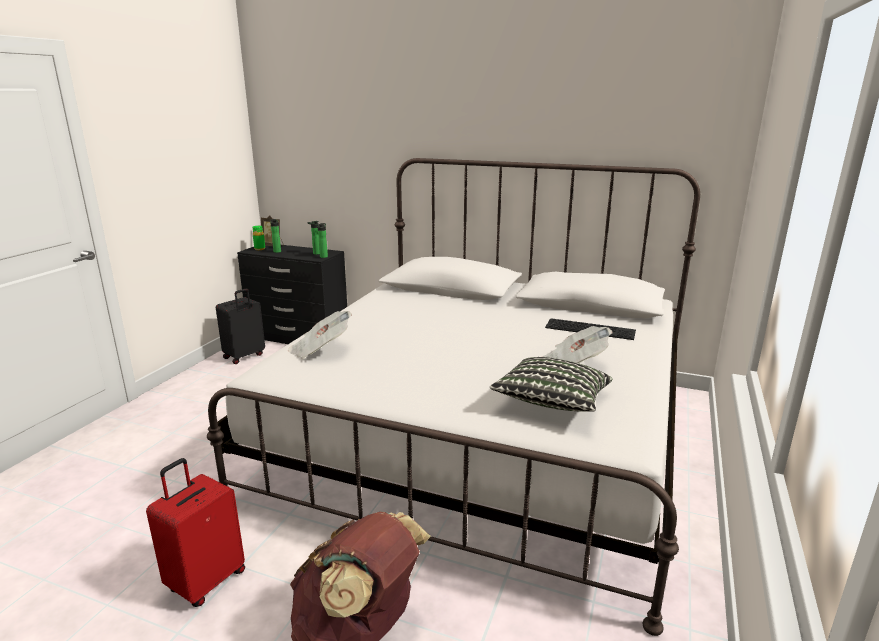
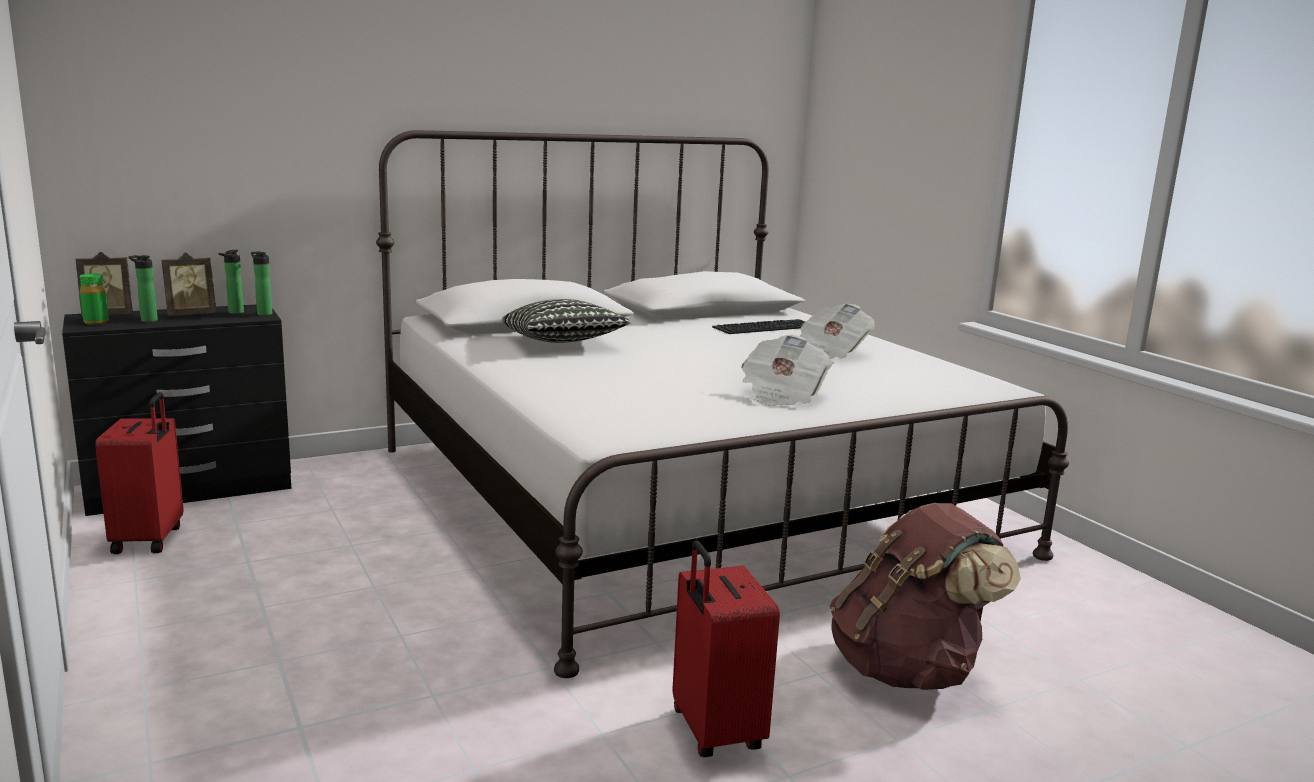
camera: 50 degrees left, 5 degrees down
(244, 356) = (150, 539): black suitcase -> red suitcase
(298, 251) = (191, 315): none -> picture frame
(320, 350) = (585, 402): newspaper -> newspaper (781, 396)
(551, 403) = (891, 378): pillow -> pillow (563, 343)

